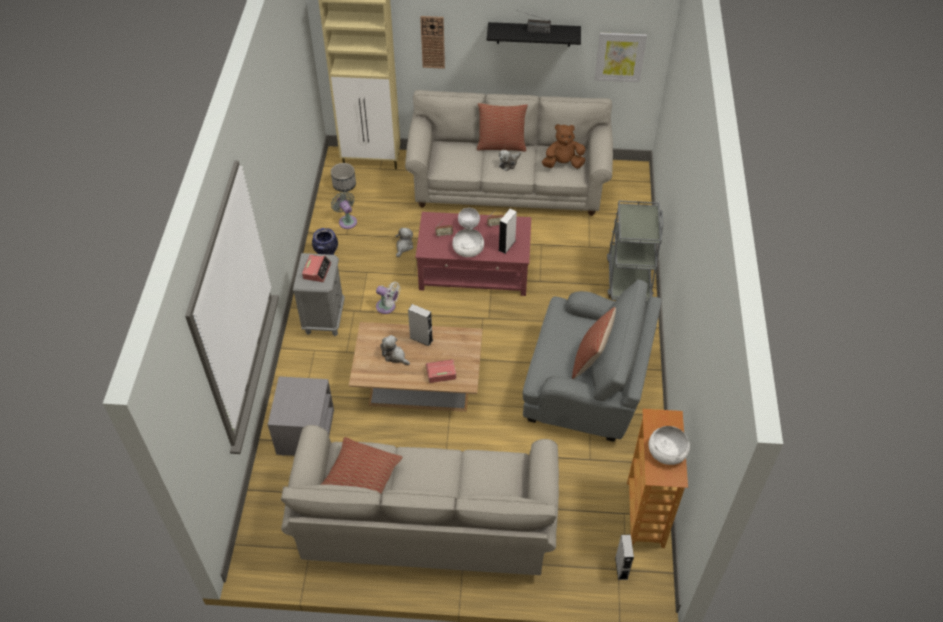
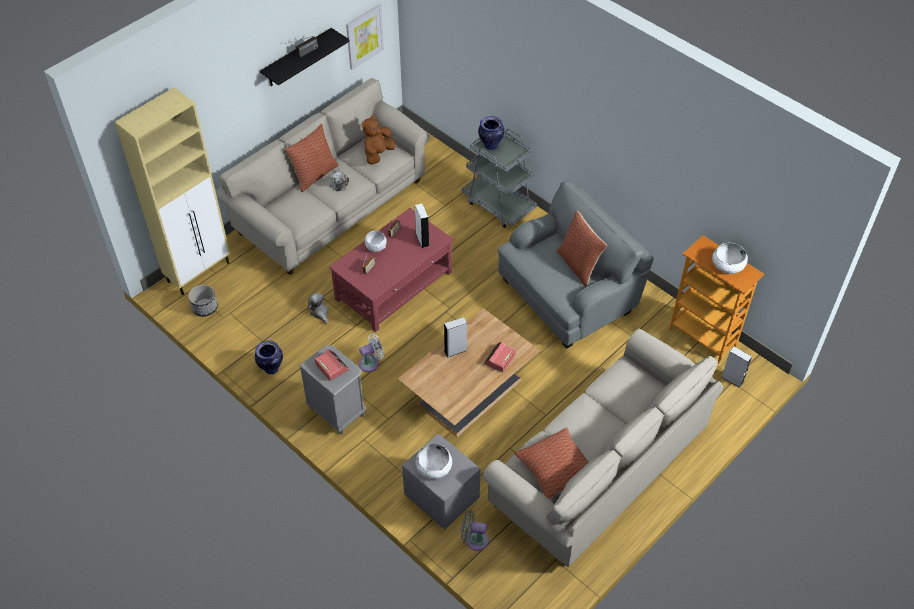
camera: 50 degrees left, 0 degrees up
(347, 220) = (248, 331): grey fan -> grey fan (474, 539)
(395, 356) = (455, 377): plush toy -> none
(433, 42) = (218, 120): wall clock -> none
(468, 249) = (400, 264): white bowl -> white bowl (434, 466)
(635, 214) = (490, 145): none -> vase

